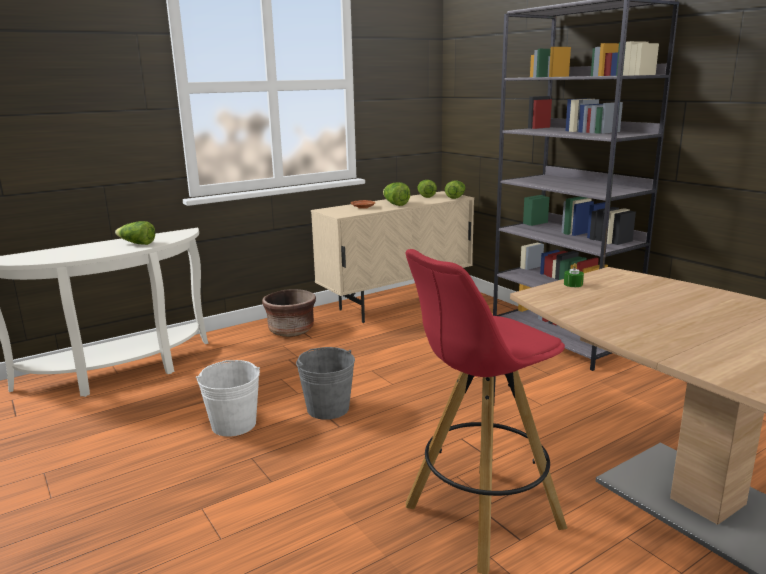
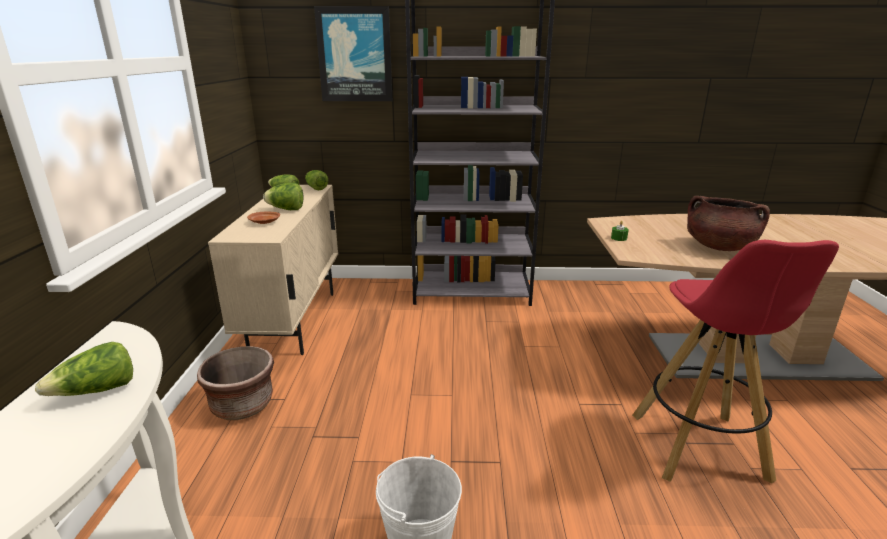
camera: 55 degrees left, 5 degrees up
(328, 408) = (457, 454): grey bucket -> none
(509, 77) = (355, 55): none -> picture
(651, 321) = (719, 247): none -> brown cooking pot

